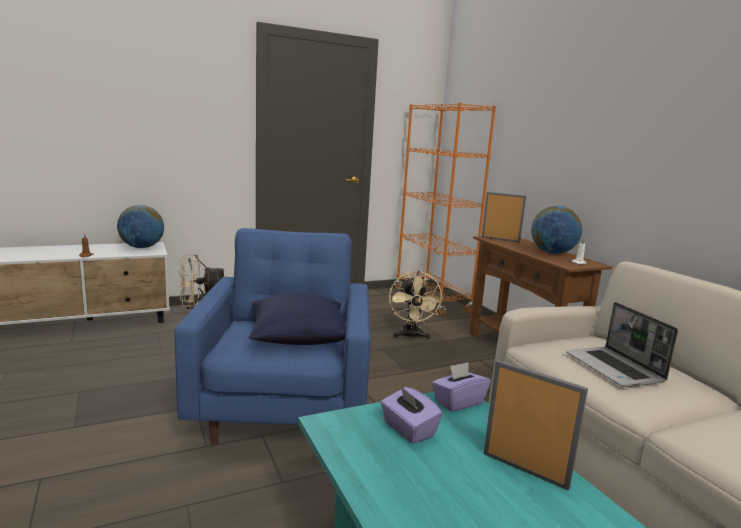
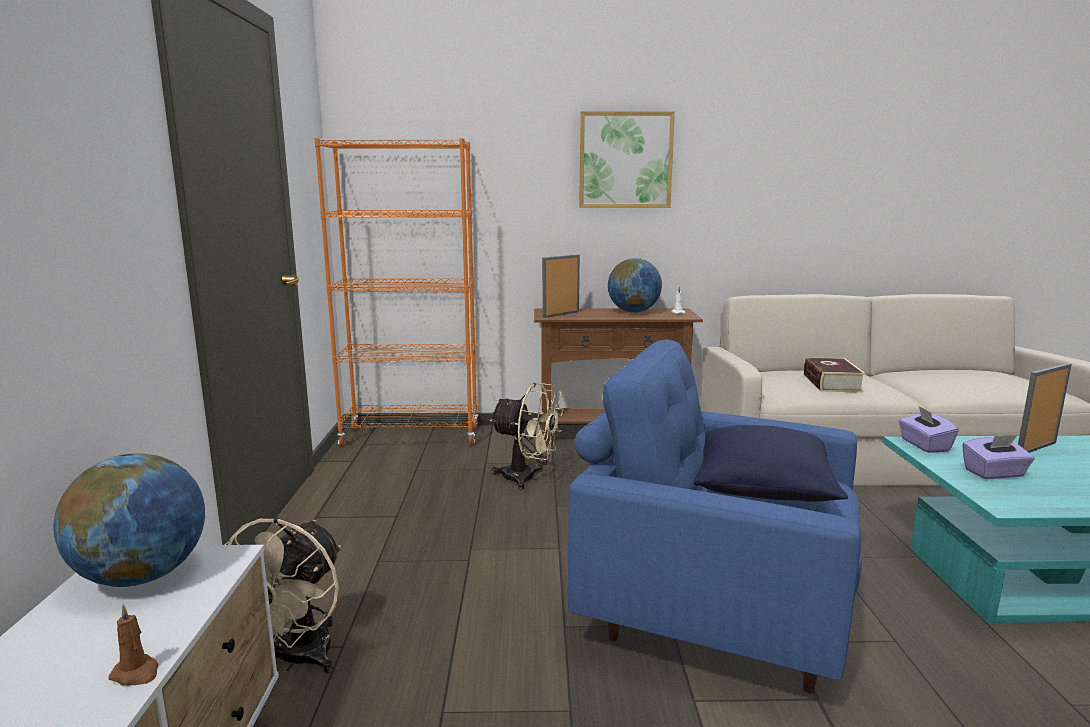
camera: 65 degrees left, 0 degrees up
(587, 120) = (625, 160): none -> picture
(615, 368) = (831, 383): laptop -> book

